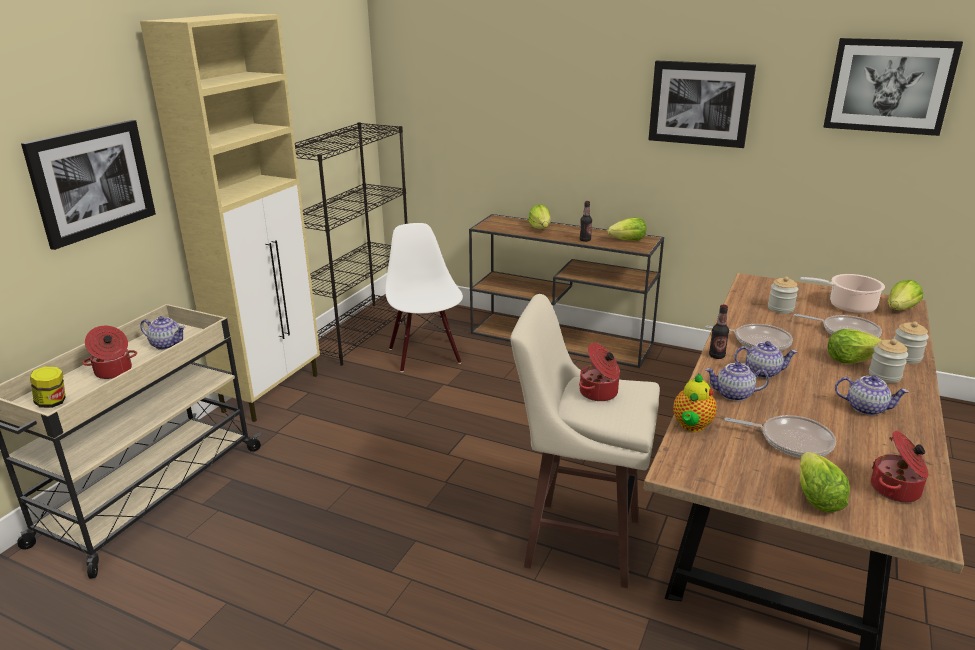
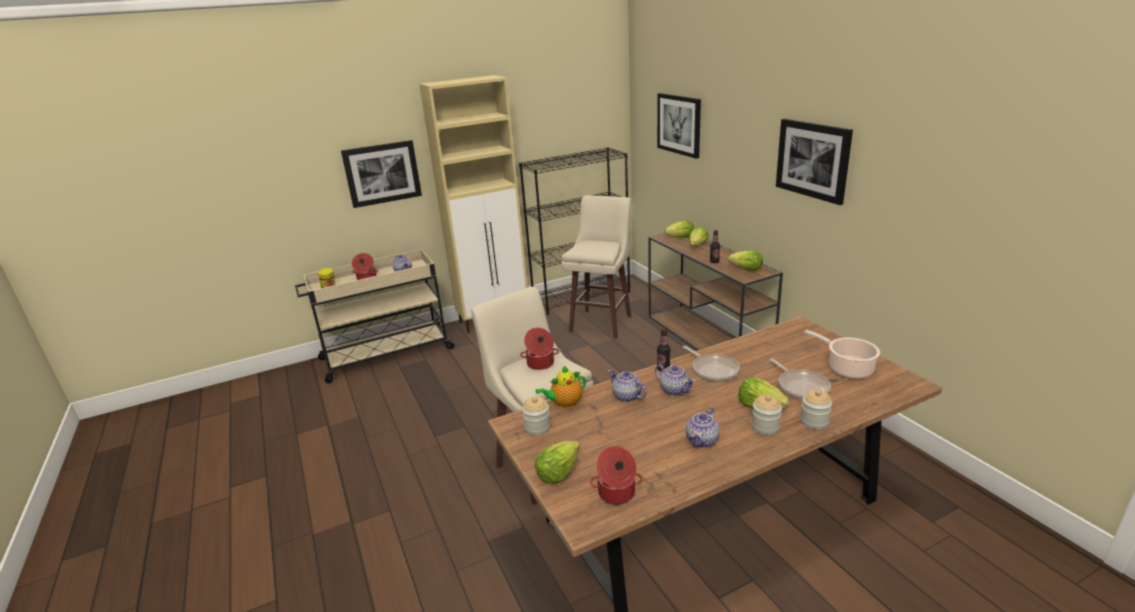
camera: 40 degrees right, 0 degrees up
(425, 355) = (602, 323): white chair -> beige stool
(780, 308) = (781, 352): jar -> jar (537, 427)
(791, 441) = (608, 437): frying pan -> none
(866, 408) = (702, 441): teapot -> teapot turned 60 degrees clockwise
(889, 86) = (961, 163): picture -> picture (679, 124)
(900, 309) = (894, 386): lettuce -> lettuce (680, 238)

